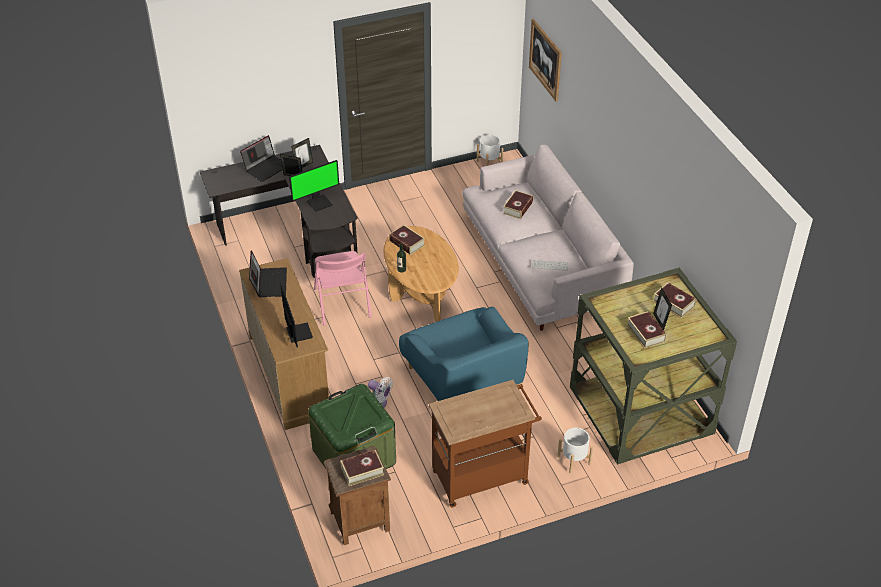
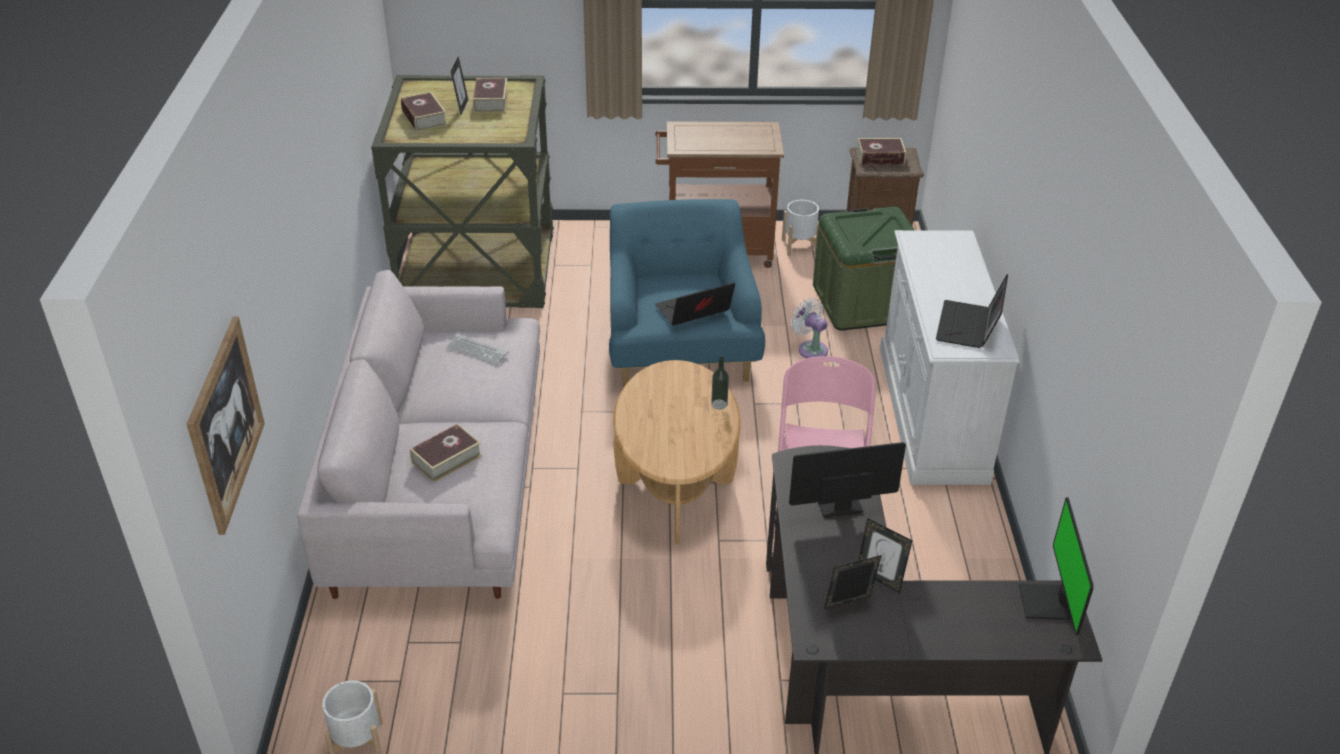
camera: 160 degrees left, 5 degrees down
(266, 167) = (937, 624): laptop -> laptop (693, 312)
(290, 375) = (931, 413): brown cabinet -> white cabinet
(297, 333) = (934, 254): monitor -> monitor (1047, 603)
(407, 243) = (687, 446): book -> none
(574, 460) = (598, 242): white planter -> white planter (799, 246)

